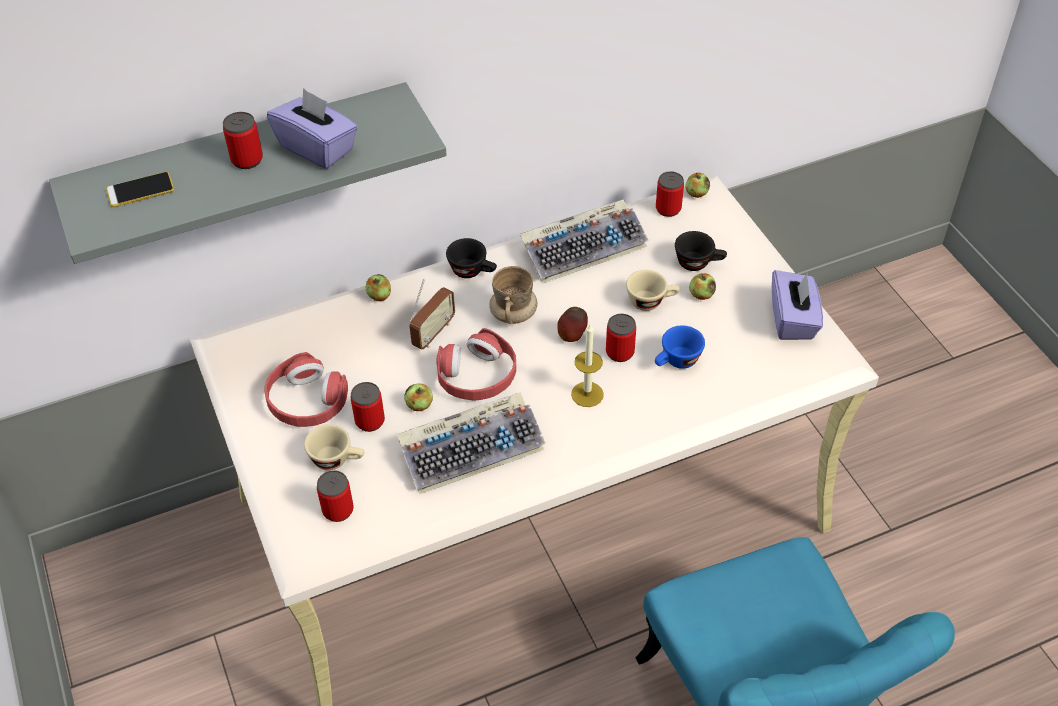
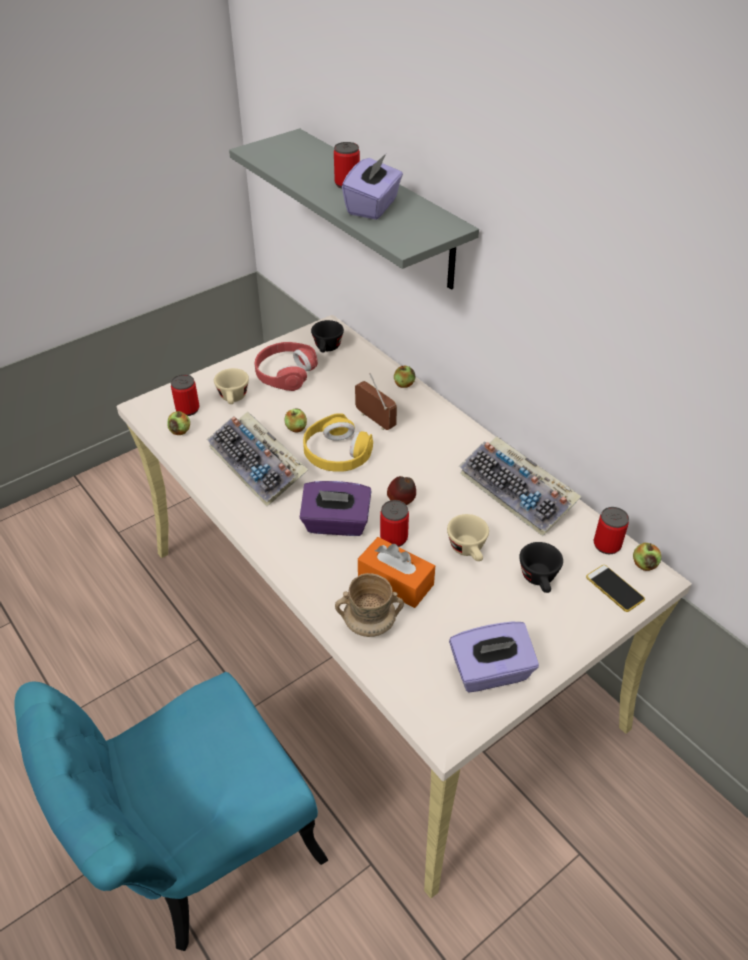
camera: 75 degrees right, 5 degrees down
(140, 190) = (298, 156): phone -> phone (614, 588)
(370, 421) = (274, 407): can -> none
(433, 333) = (375, 420): radio -> radio turned 150 degrees counterclockwise
(473, 271) = (454, 428): black cup -> black cup (327, 349)
(477, 375) = (337, 453): red headphones -> yellow headphones
(513, 315) = (413, 462): beige mug -> beige mug (369, 625)
(587, 394) = (336, 524): candle -> purple tissue box
(676, 362) = (395, 581): blue cup -> orange tissue box
(701, 294) = (495, 588): apple -> apple (180, 431)

